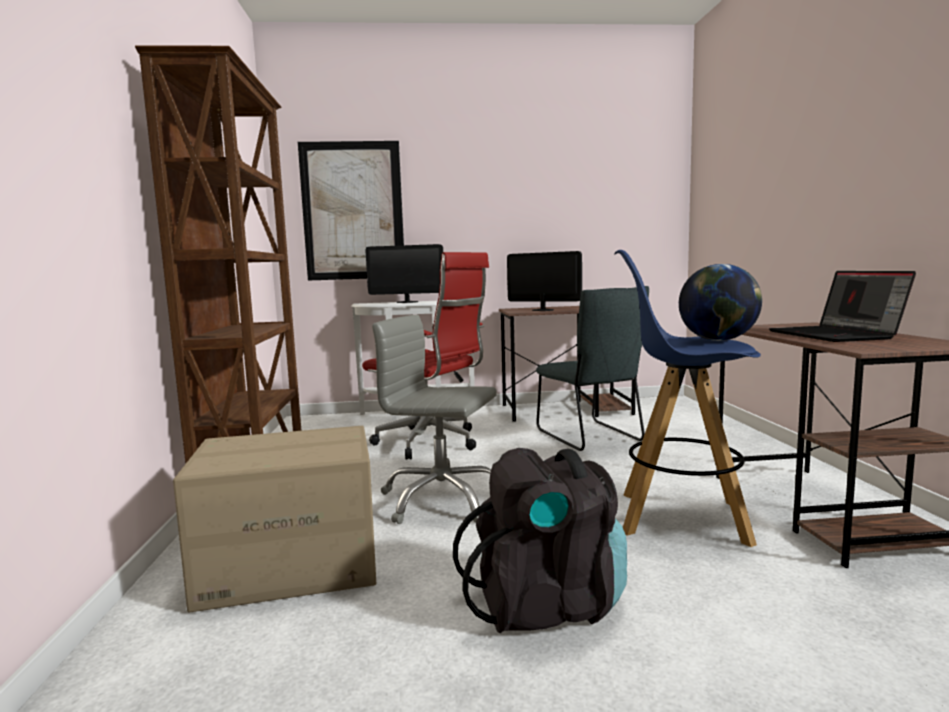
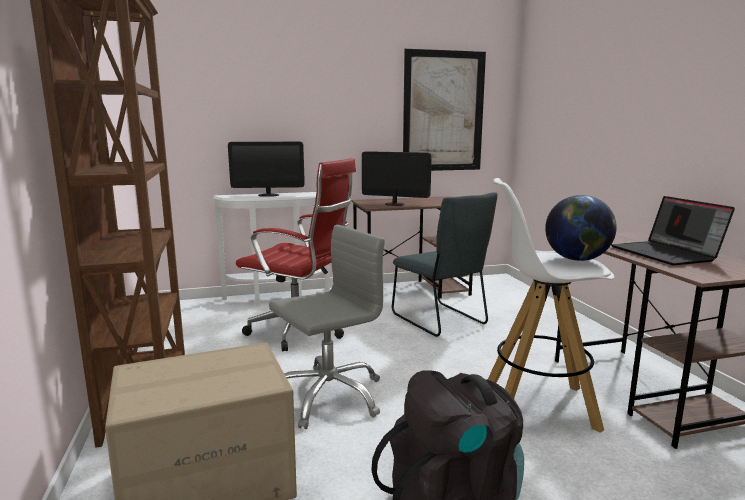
camera: 10 degrees left, 5 degrees up
(353, 211) = (213, 105): picture -> picture (443, 111)
(441, 499) = (328, 396): grey office chair -> grey office chair turned 135 degrees clockwise
(680, 517) = (537, 405): blue stool -> white stool

